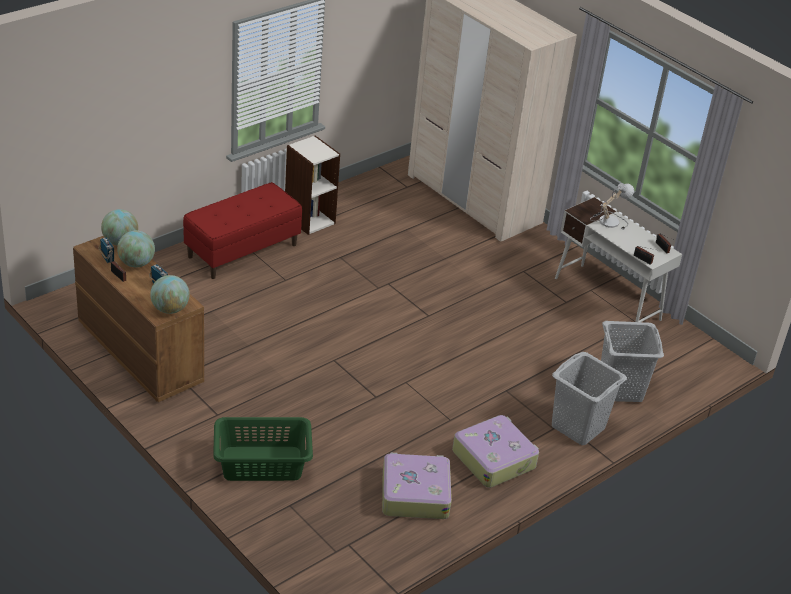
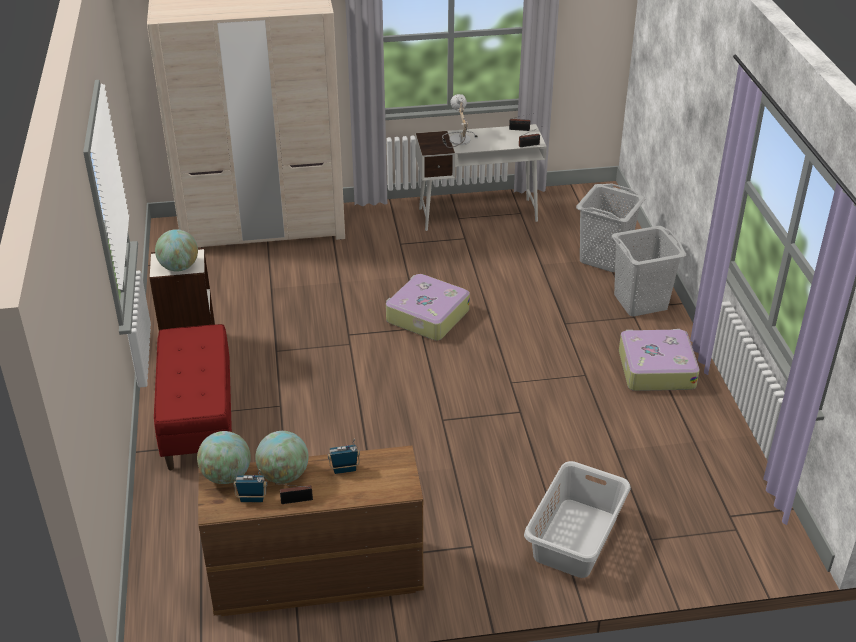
camera: 55 degrees left, 0 degrees up
(170, 309) = (398, 475): globe -> globe (179, 267)
(261, 463) = (574, 538): green laundry basket -> grey laundry basket
(414, 494) = (678, 440): suitcase -> suitcase (426, 316)

